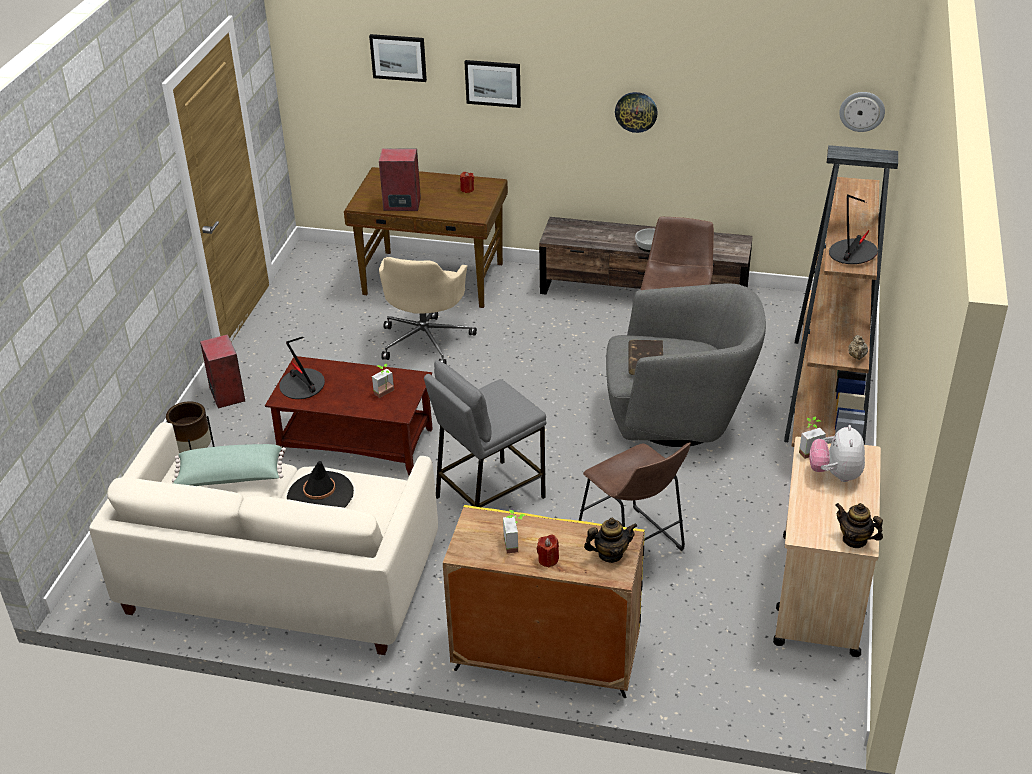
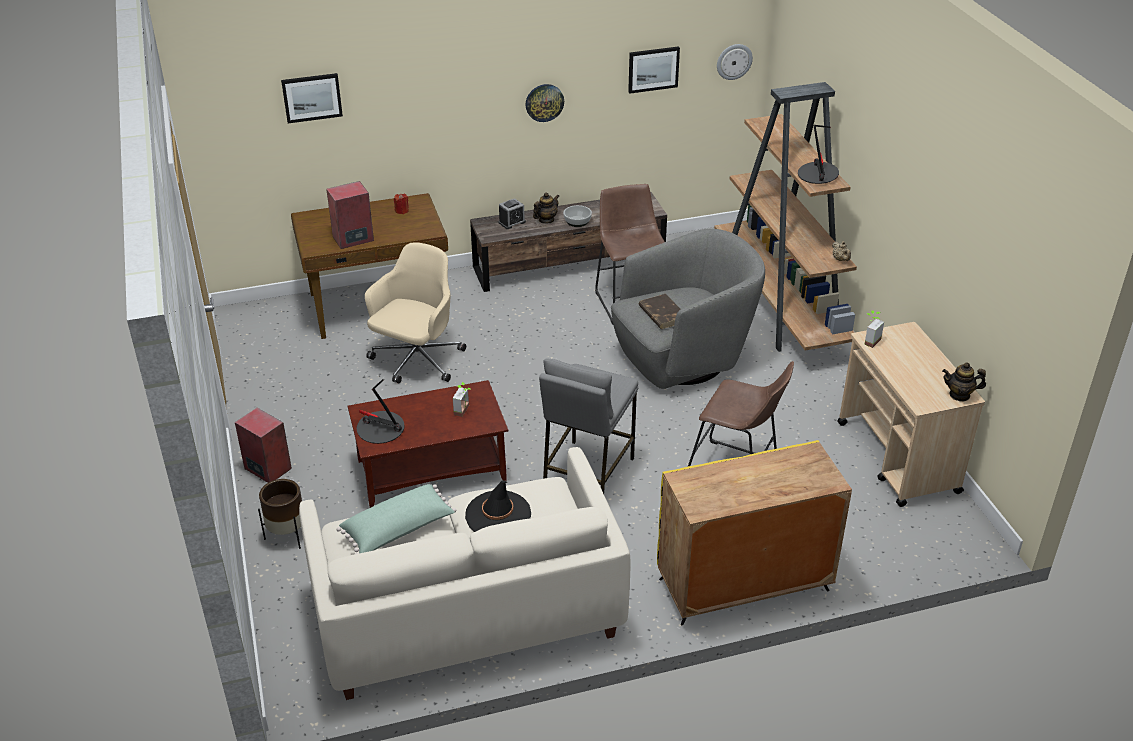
camera: 30 degrees left, 0 degrees up
(426, 340) = (416, 361): beige office chair -> beige office chair turned 135 degrees counterclockwise
(493, 83) = (409, 103): picture -> picture (653, 69)
(515, 544) = (733, 487): potted plant -> none
(548, 560) = (770, 490): red candle -> none
(585, 230) = (512, 222): none -> alarm clock
(610, 554) = (811, 468): teapot -> teapot (546, 220)
(835, 474) = (904, 352): plush toy -> none

